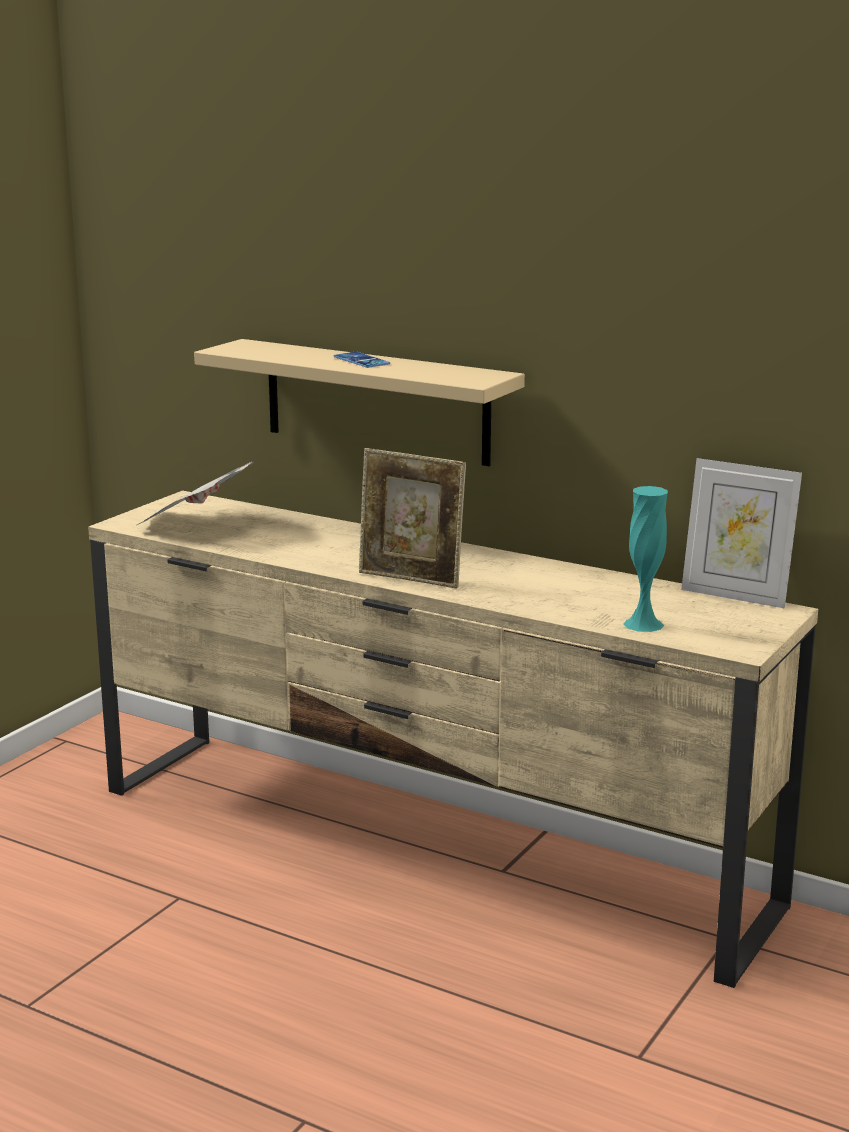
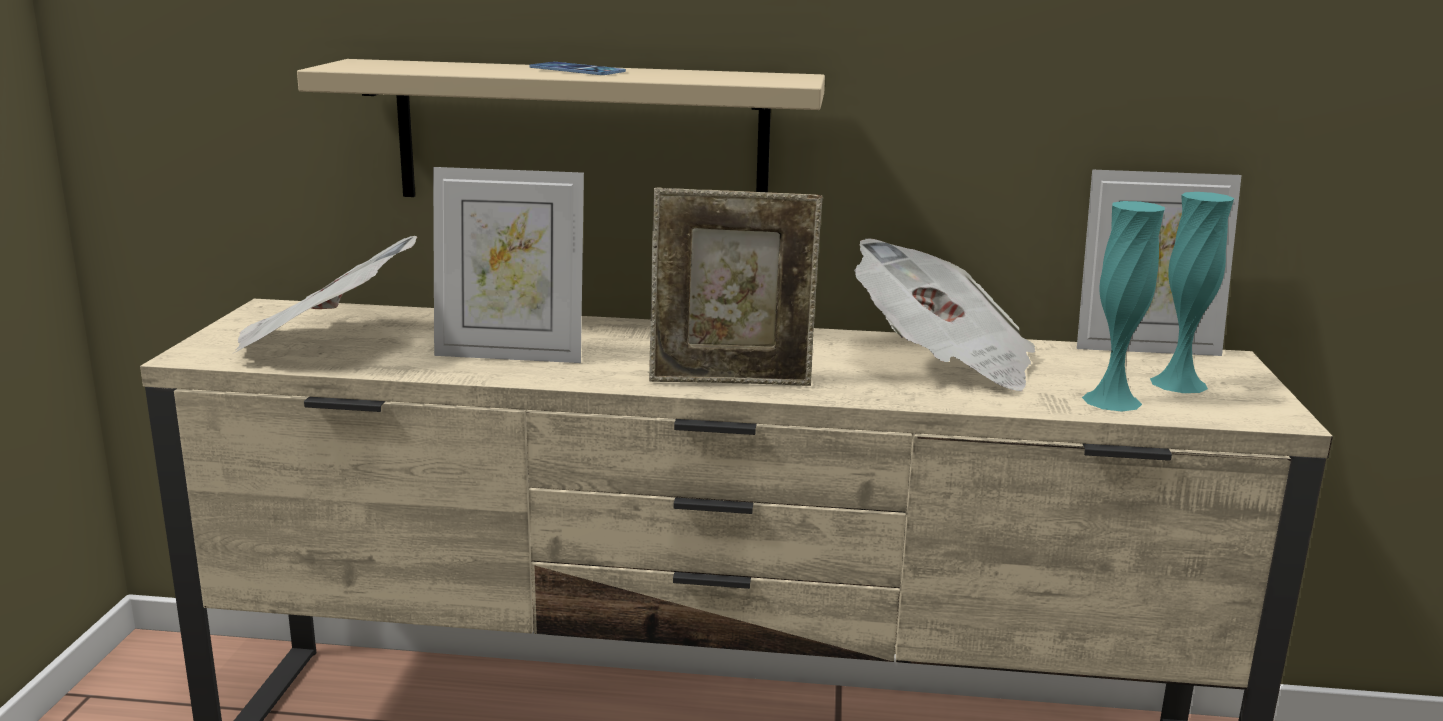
camera: 25 degrees left, 0 degrees up
(297, 545) = (511, 354): none -> picture frame
(568, 586) = (944, 363): none -> newspaper
(713, 621) = (1178, 383): none -> turquoise vase

